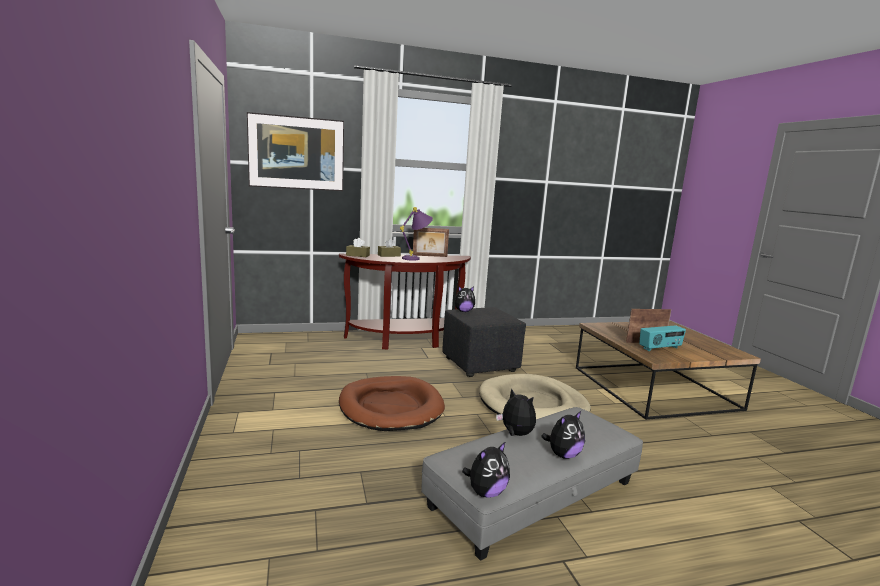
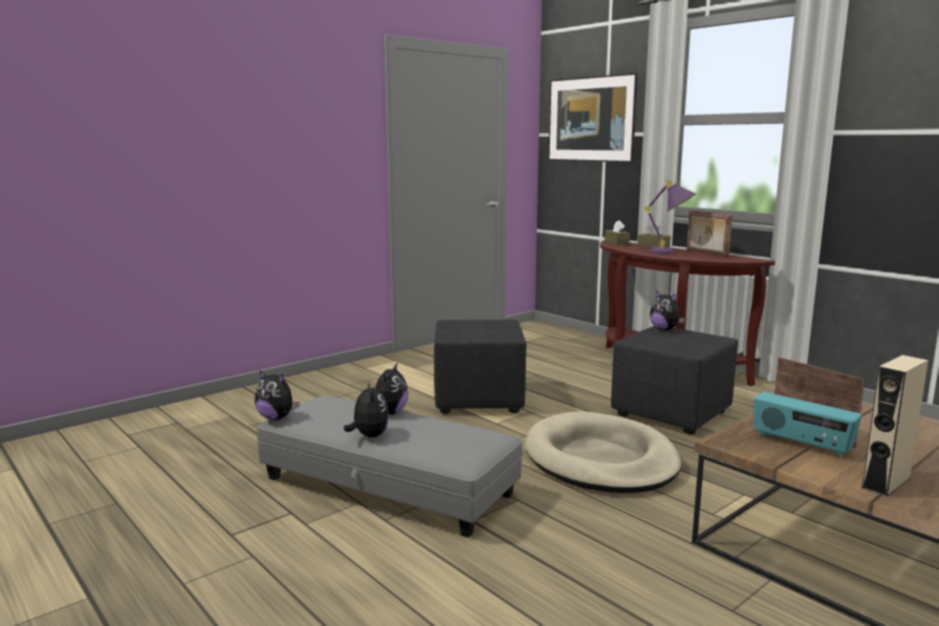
camera: 65 degrees right, 0 degrees up
(391, 407) = (479, 399): brown dog bed -> black ottoman
(563, 455) = (369, 436): plush toy -> plush toy turned 135 degrees counterclockwise
(706, 351) = (886, 483): none -> beige speaker

